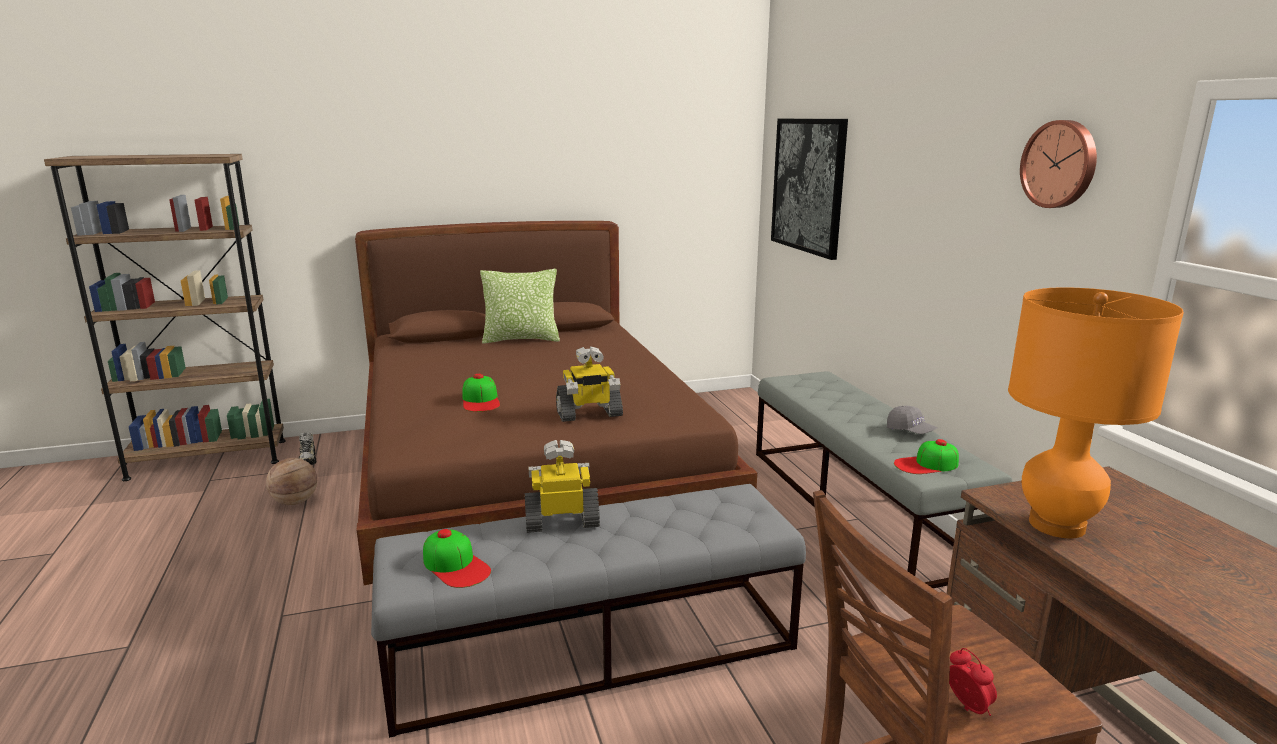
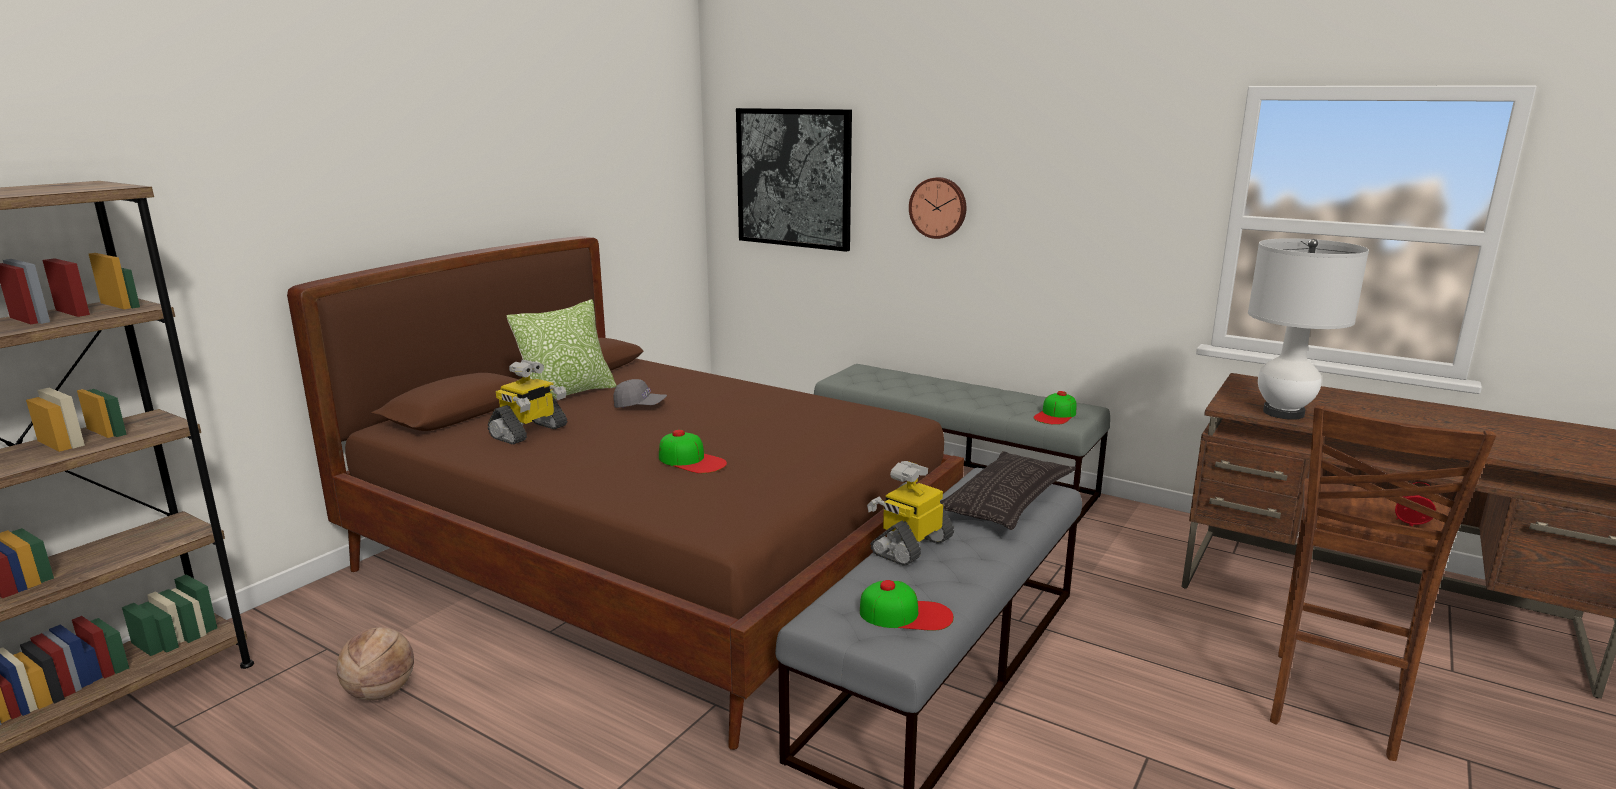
camera: 40 degrees left, 0 degrees up
(308, 459) = (299, 642): shoe -> none
(589, 414) = (815, 443): toy robot -> toy robot (529, 432)
(712, 518) = (1006, 500): none -> pillow
(910, 431) = (1002, 395): grey cap -> grey cap (640, 406)
(1057, 525) = (1283, 413): orange table lamp -> white table lamp
(1060, 164) = (1128, 148): wall clock -> wall clock (938, 207)

